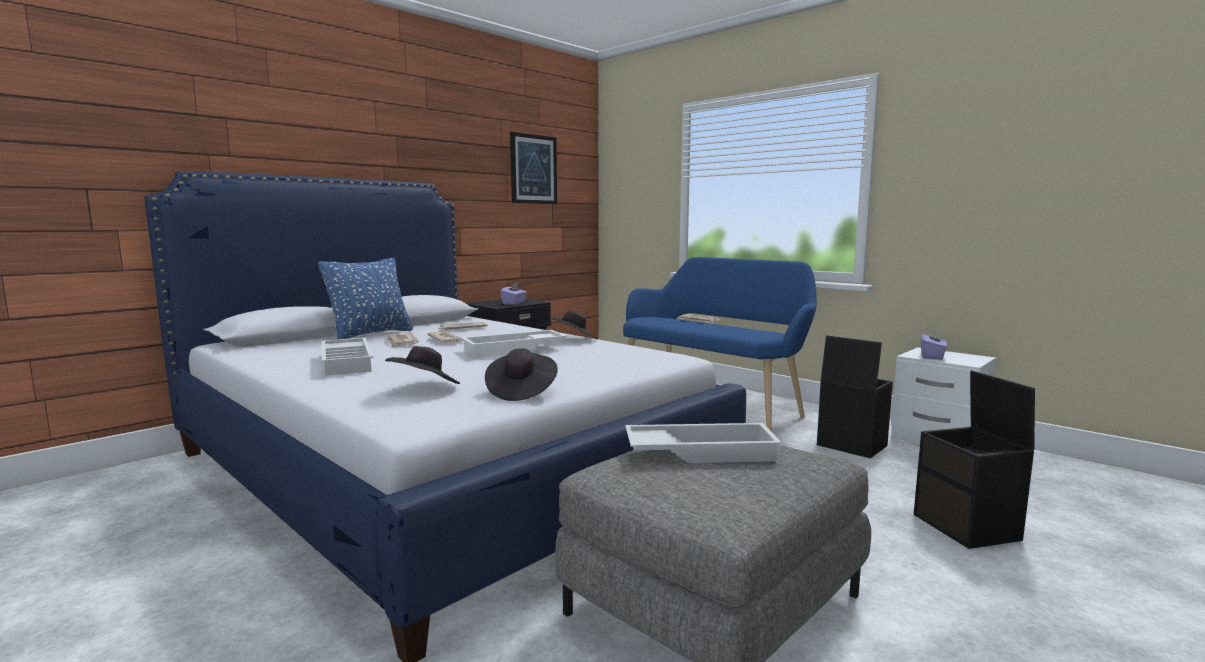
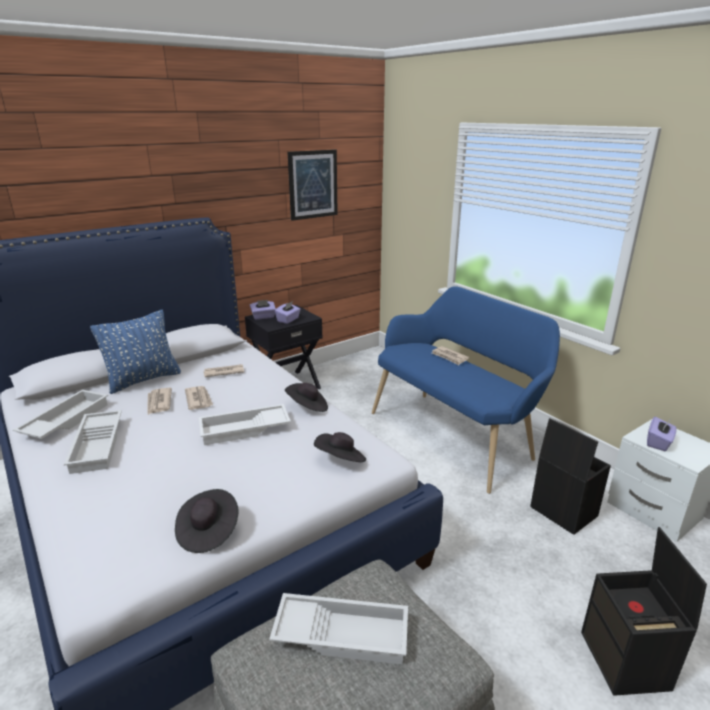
camera: 10 degrees right, 15 degrees up
(293, 354) = (65, 420): none -> white tray
(425, 387) = (130, 518): black hat -> black hat (341, 460)
(484, 303) = (263, 317): none -> purple tissue box

